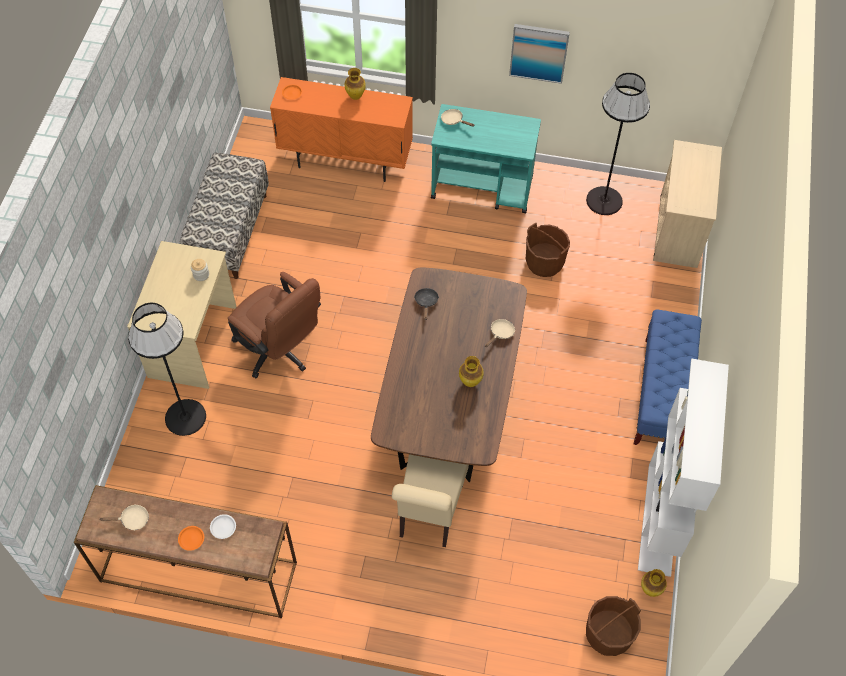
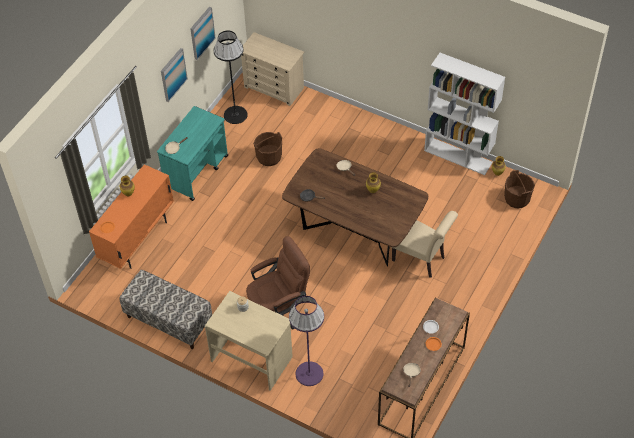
camera: 70 degrees left, 5 degrees down
(185, 417) = (309, 373): black floor lamp -> purple floor lamp
(625, 54) = (202, 33): none -> picture
(662, 395) = (382, 131): blue bench -> none

